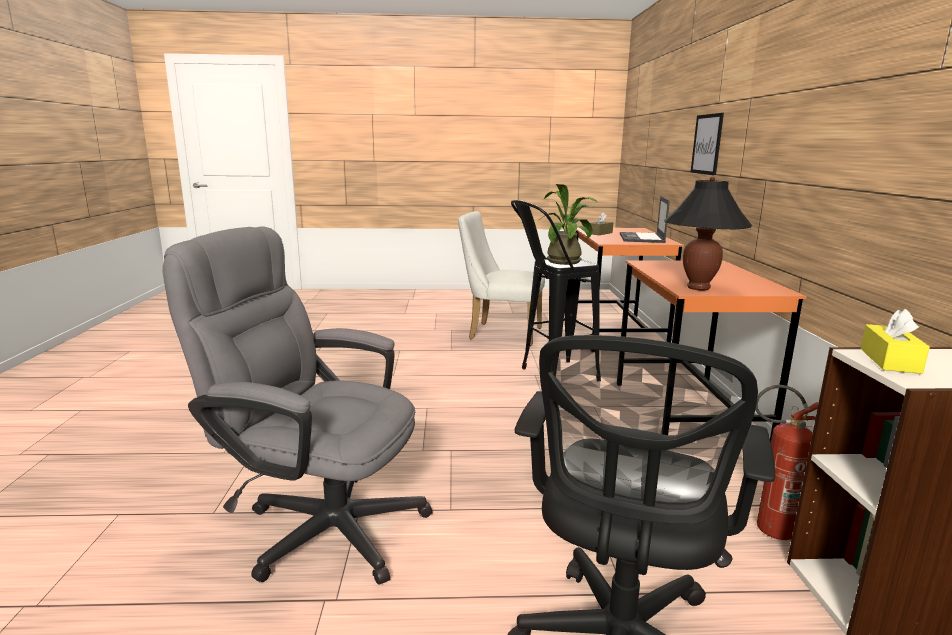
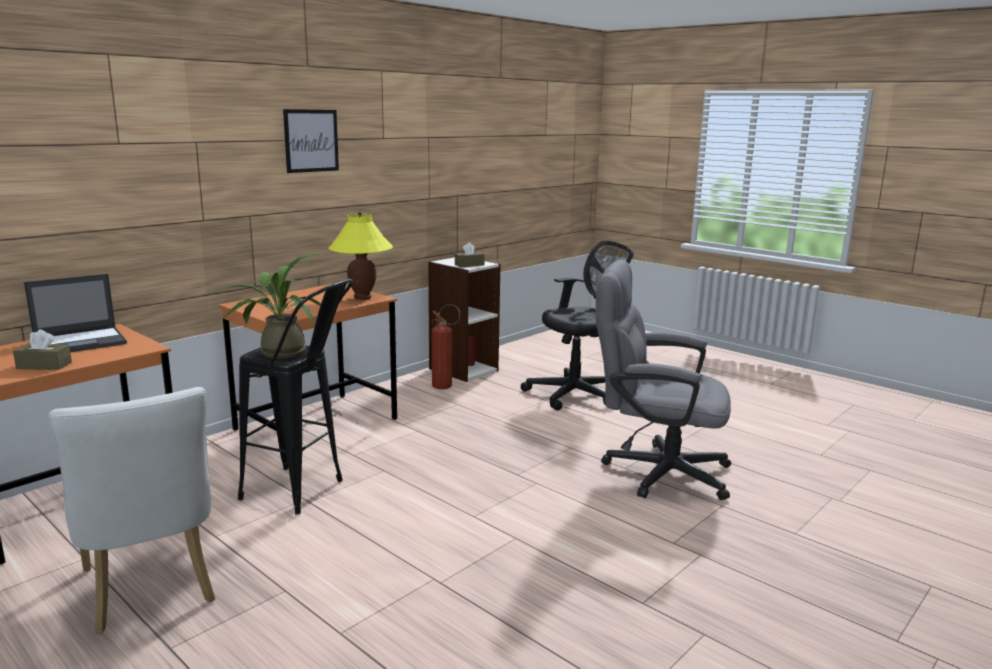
camera: 135 degrees left, 0 degrees up
(320, 525) = (654, 471): grey office chair -> grey office chair turned 135 degrees clockwise
(698, 288) = (362, 297): black table lamp -> yellow table lamp
(707, 144) = (115, 193): picture -> picture (311, 140)
(889, 360) = (469, 265): yellow tissue box -> brown tissue box

